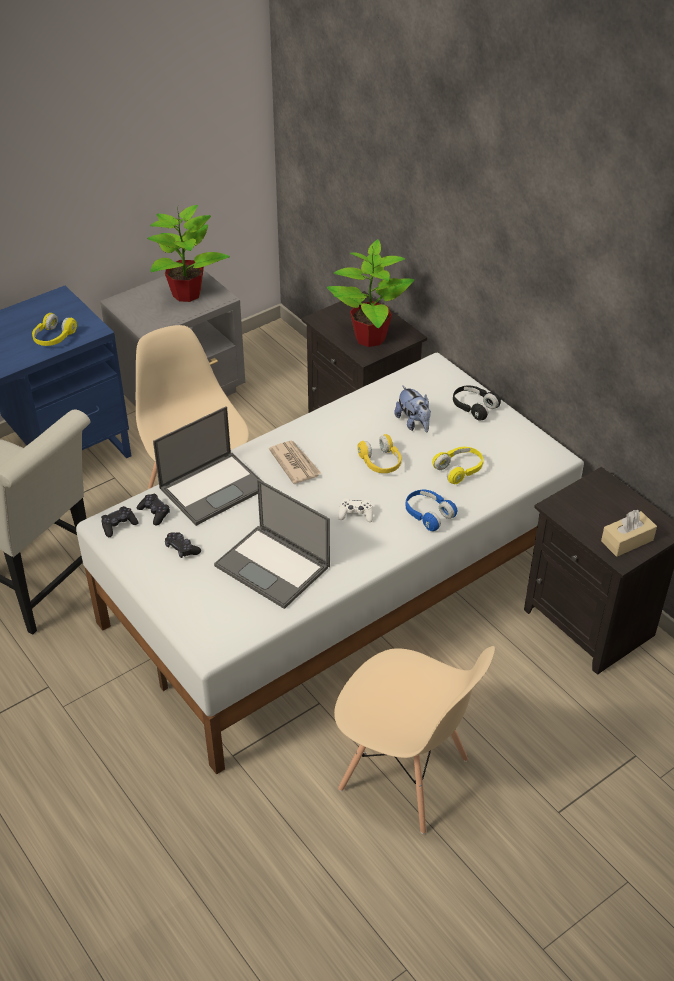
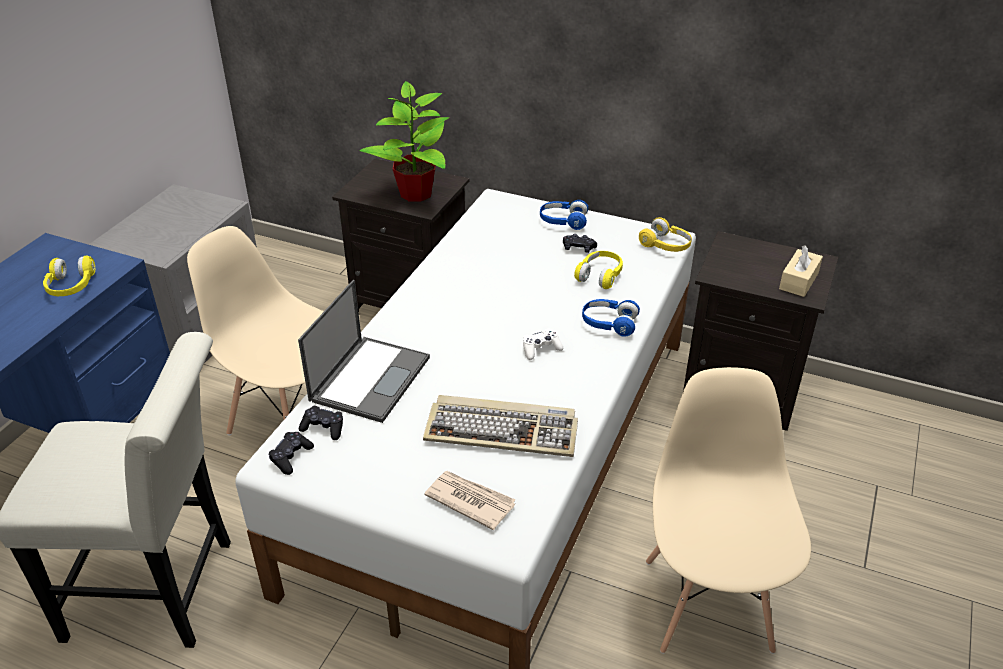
camera: 30 degrees left, 5 degrees down
(182, 549) = (386, 452): black game controller -> black game controller (578, 248)
(187, 293) = (185, 212): potted plant -> none
(274, 566) = (503, 430): laptop -> keyboard
(295, 463) = (437, 325): newspaper -> newspaper (470, 500)
(380, 462) = (521, 295): yellow headphones -> yellow headphones (665, 245)
(404, 776) = (708, 603): beige chair -> beige chair turned 90 degrees counterclockwise
(413, 423) = (521, 251): plush toy -> none
(474, 407) = (563, 221): black headphones -> blue headphones

